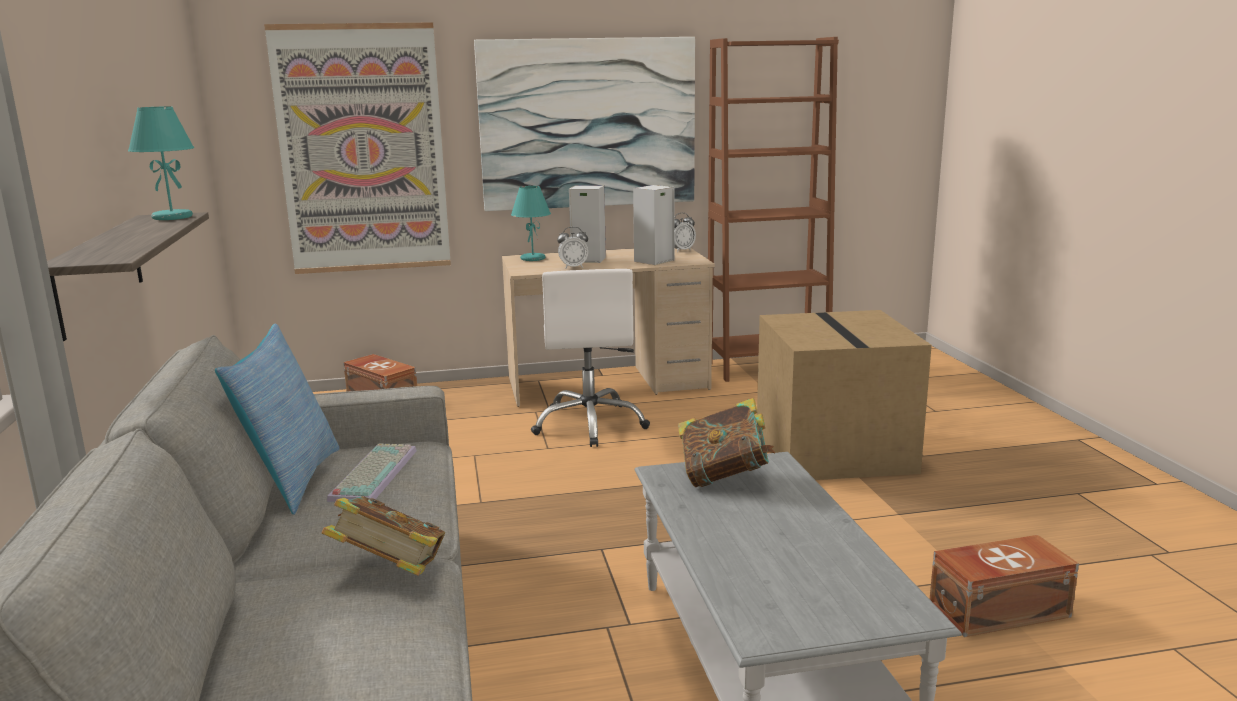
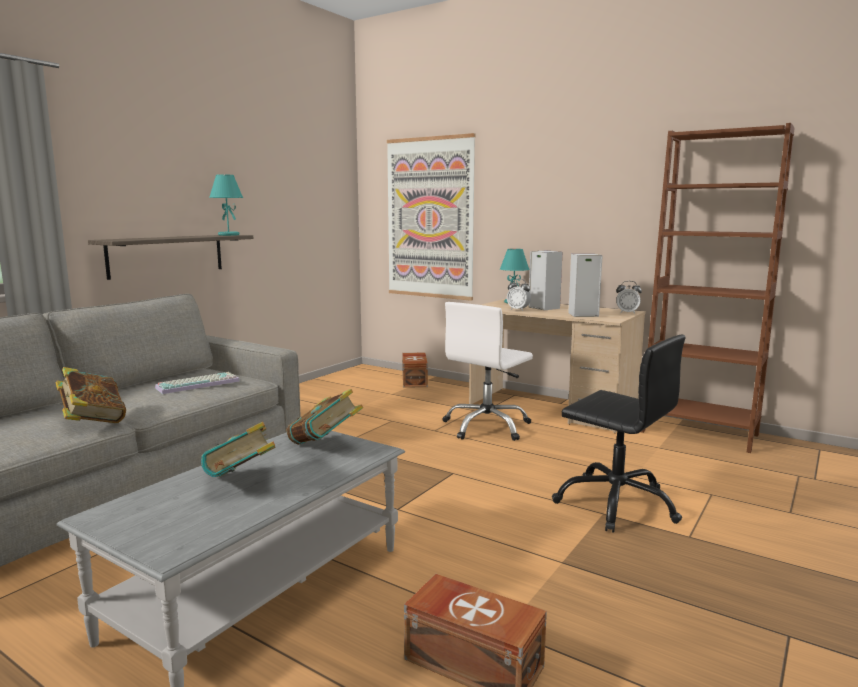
camera: 45 degrees right, 5 degrees down
(290, 480) = (174, 377): pillow -> none
(588, 124) = (573, 205): picture -> none
(771, 539) = (242, 482): none -> book
(836, 451) = (616, 503): cardboard box -> black office chair

